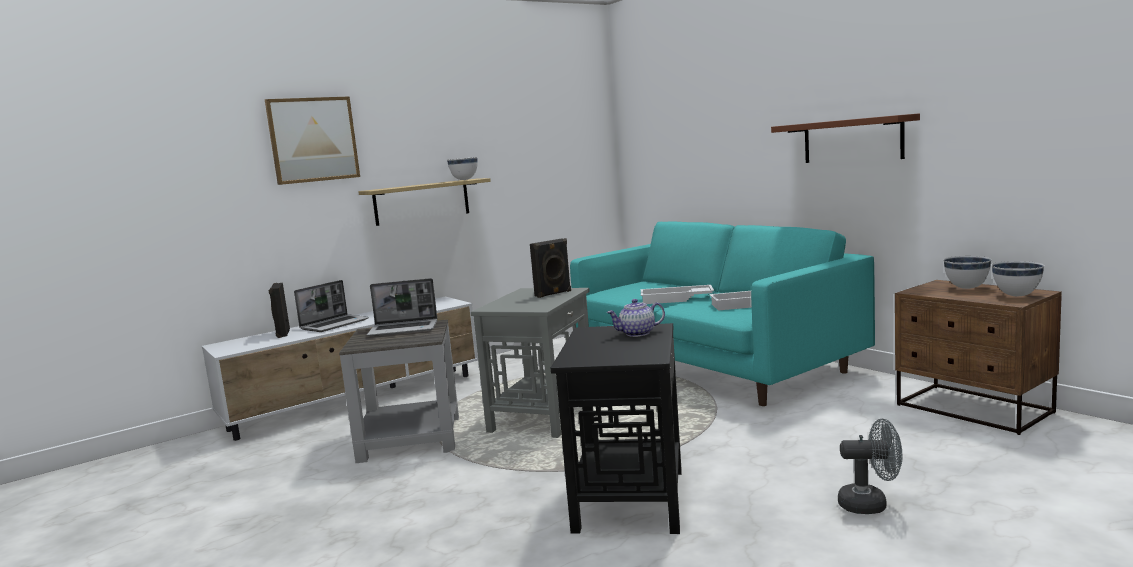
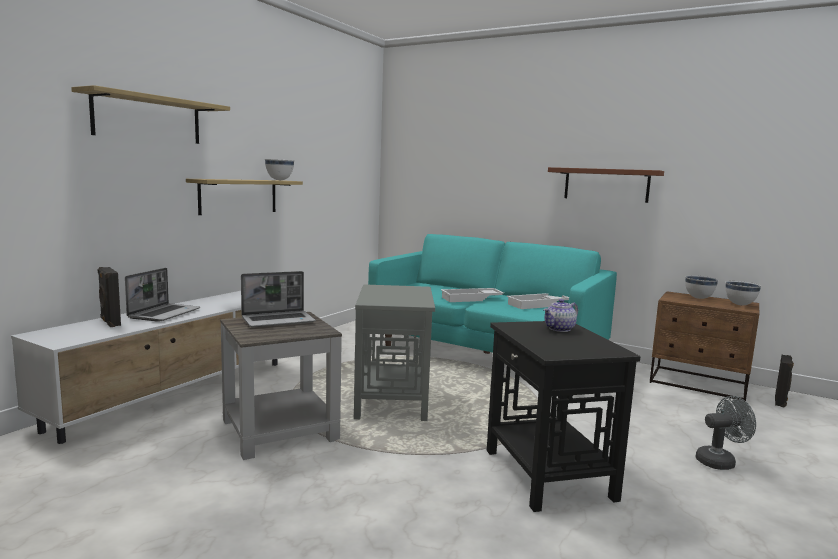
camera: 25 degrees left, 0 degrees up
(313, 140) = (148, 119): picture -> shelf
(553, 294) = (408, 291): black speaker -> black speaker (781, 401)

